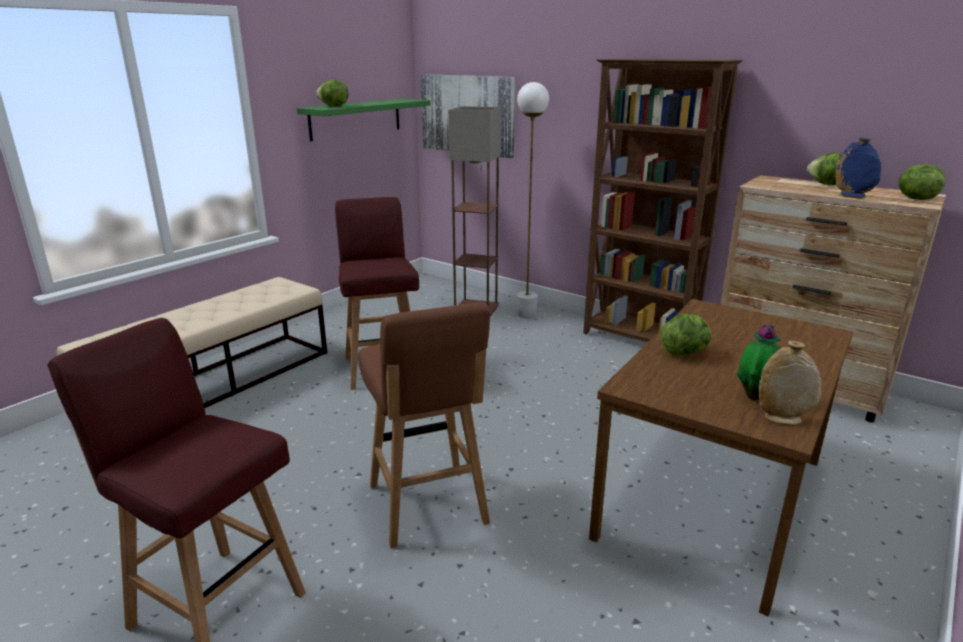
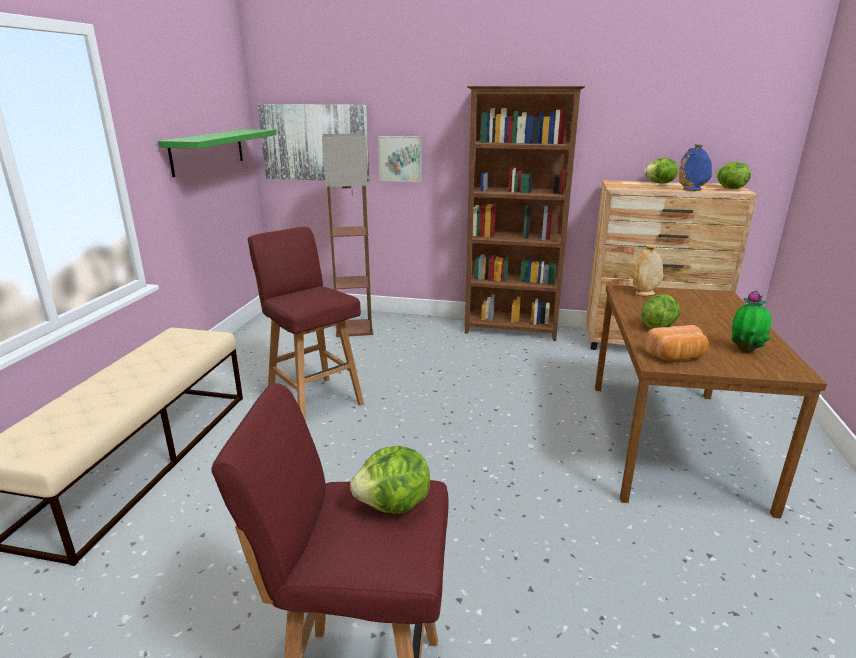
camera: 25 degrees left, 0 degrees up
(333, 106) = (196, 138): lettuce -> lettuce (394, 505)
(428, 506) = (473, 517): brown stool -> none
(526, 314) = (403, 325): white floor lamp -> none
(544, 135) = (400, 158): none -> picture
(659, 386) = (676, 357): none -> bread
(783, 419) = (780, 363): beige vase -> beige vase (645, 294)

